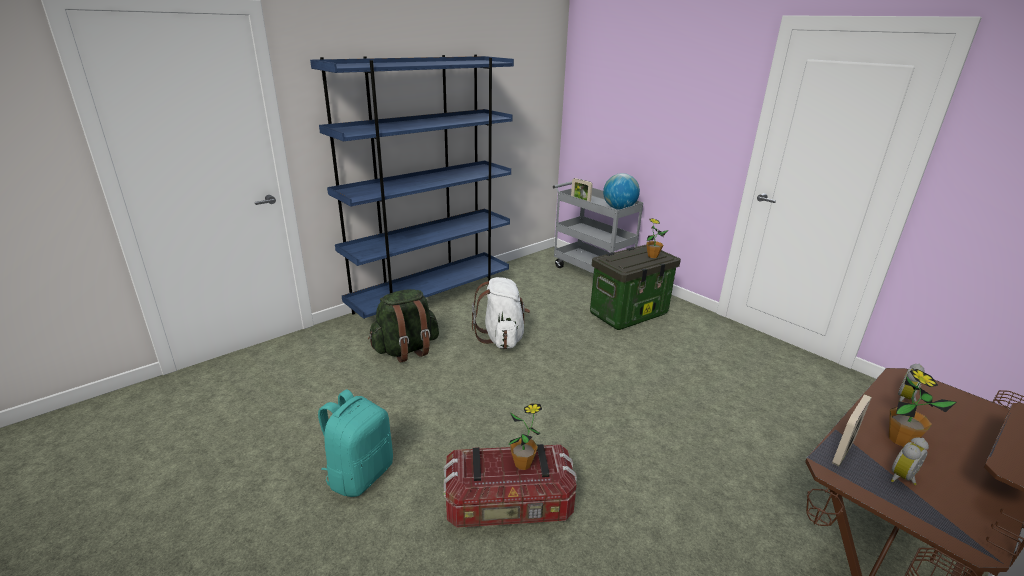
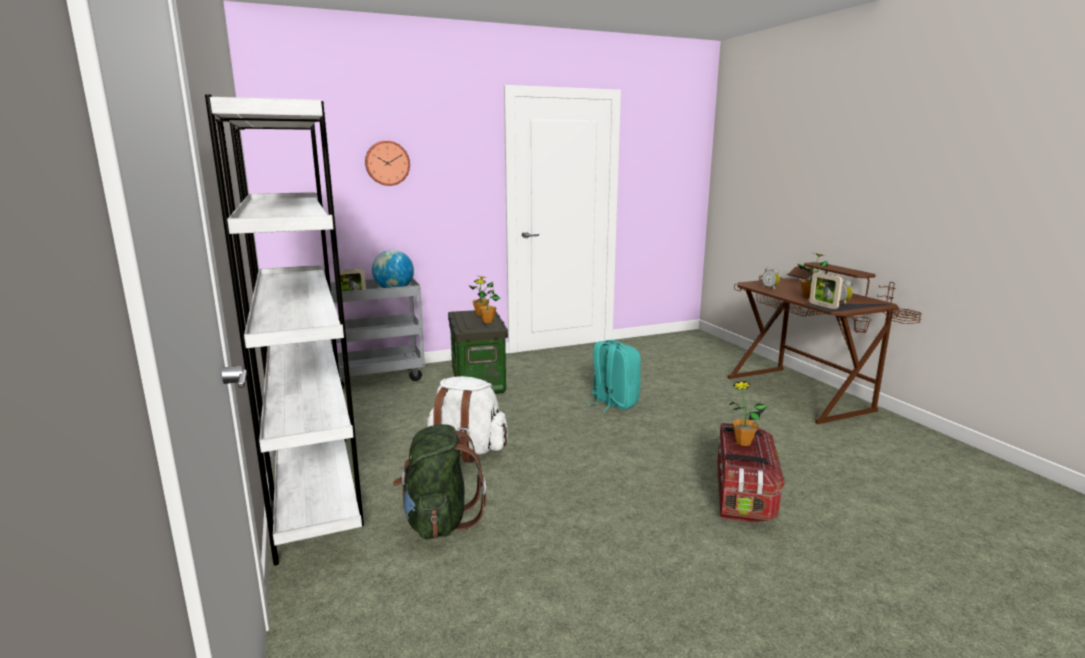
camera: 70 degrees left, 10 degrees down
(360, 474) = (688, 580): turquoise backpack -> turquoise backpack (613, 403)
(432, 299) = (314, 484): blue bookcase -> white bookcase
(633, 262) = (487, 321): none -> potted plant
(649, 95) = (387, 163): none -> wall clock

